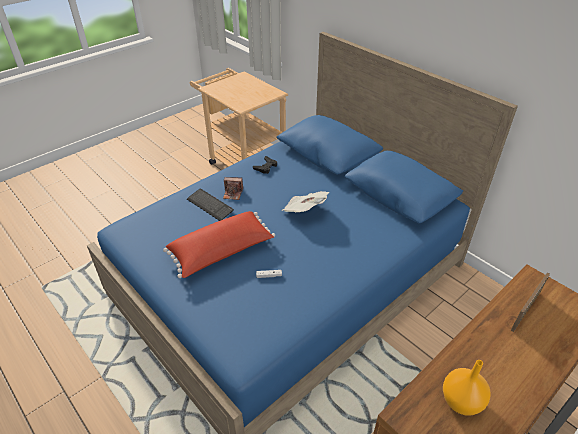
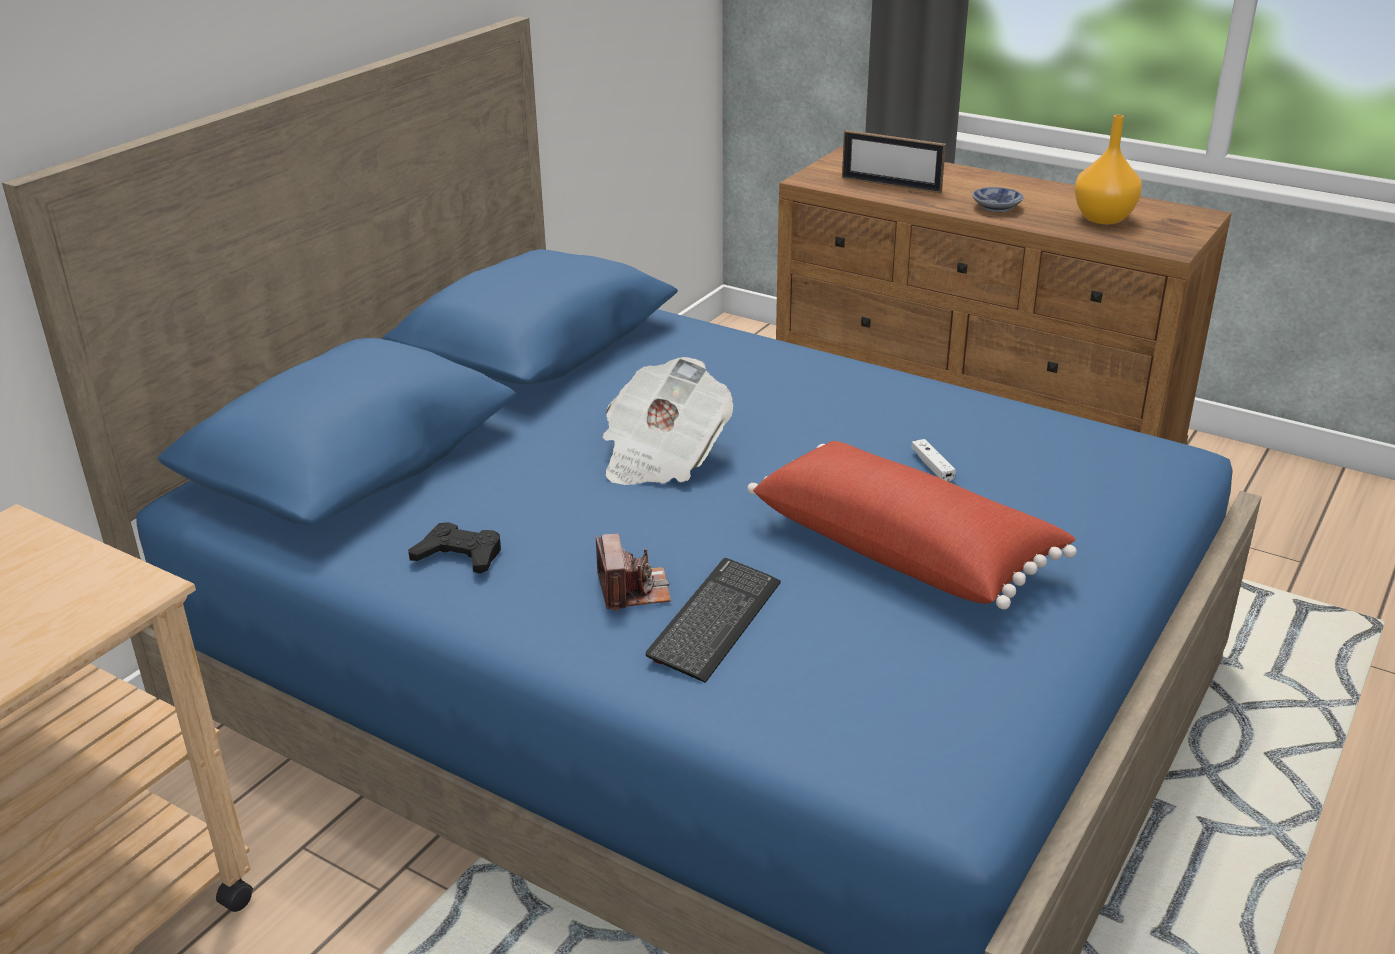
camera: 105 degrees left, 10 degrees down
(483, 350) = (998, 207): none -> bowl

